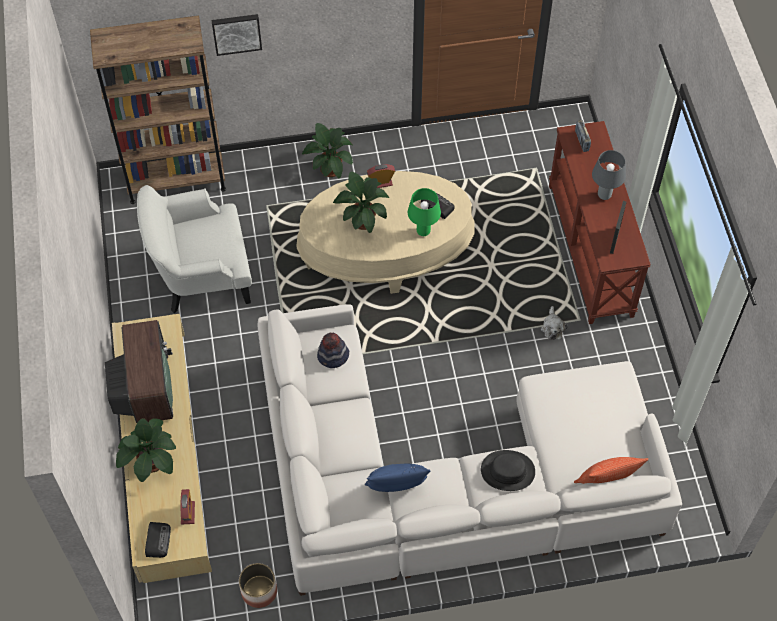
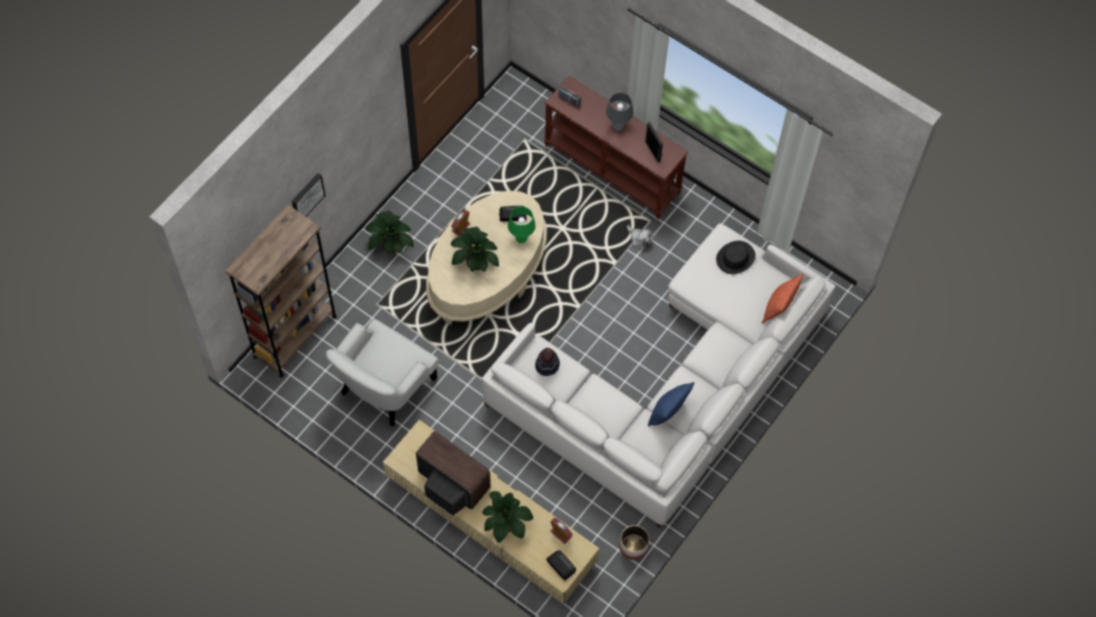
camera: 45 degrees left, 5 degrees up
(507, 471) = (719, 348): black hat -> black hat (735, 258)

